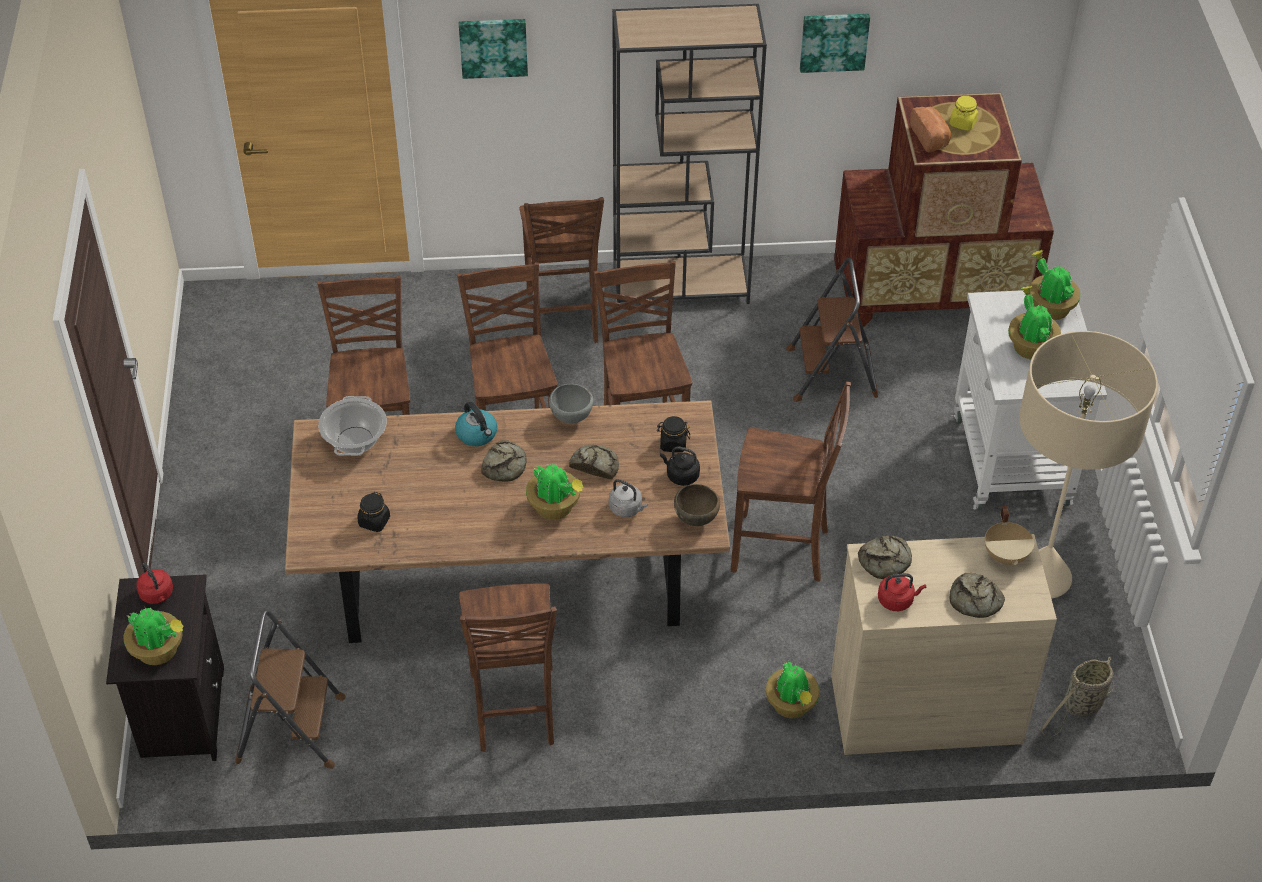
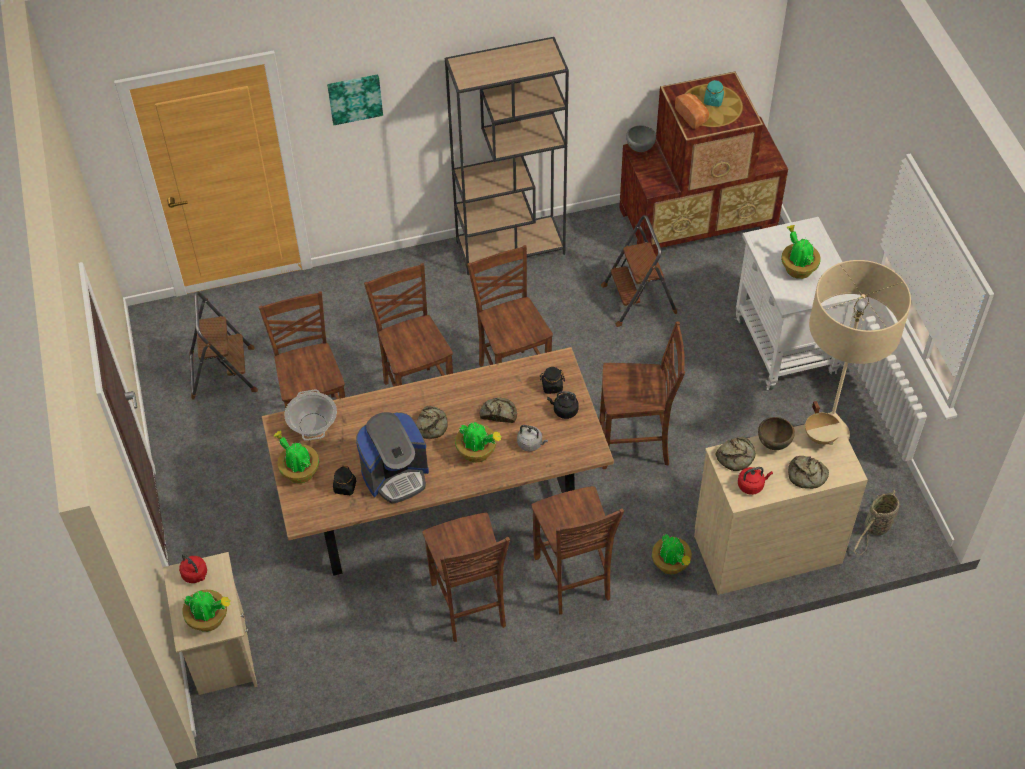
camera: 10 degrees left, 5 degrees up
(181, 714) = (221, 654): black nightstand -> beige nightstand
(285, 728) = (303, 651): brown step ladder -> brown step ladder (219, 372)
(442, 517) = (395, 475): none -> coffee machine
(477, 434) = (404, 404): kettle -> none
(563, 318) = (428, 289): brown chair -> brown chair (573, 579)
(572, 418) = (471, 378): grey bowl -> grey bowl (640, 149)
(696, 519) = (584, 443): brown bowl -> brown bowl (774, 443)
(834, 41) = (610, 53): picture -> none
(963, 123) = (713, 100): yellow jar -> turquoise jar
(1049, 308) = (804, 235): potted plant -> potted plant (299, 471)

